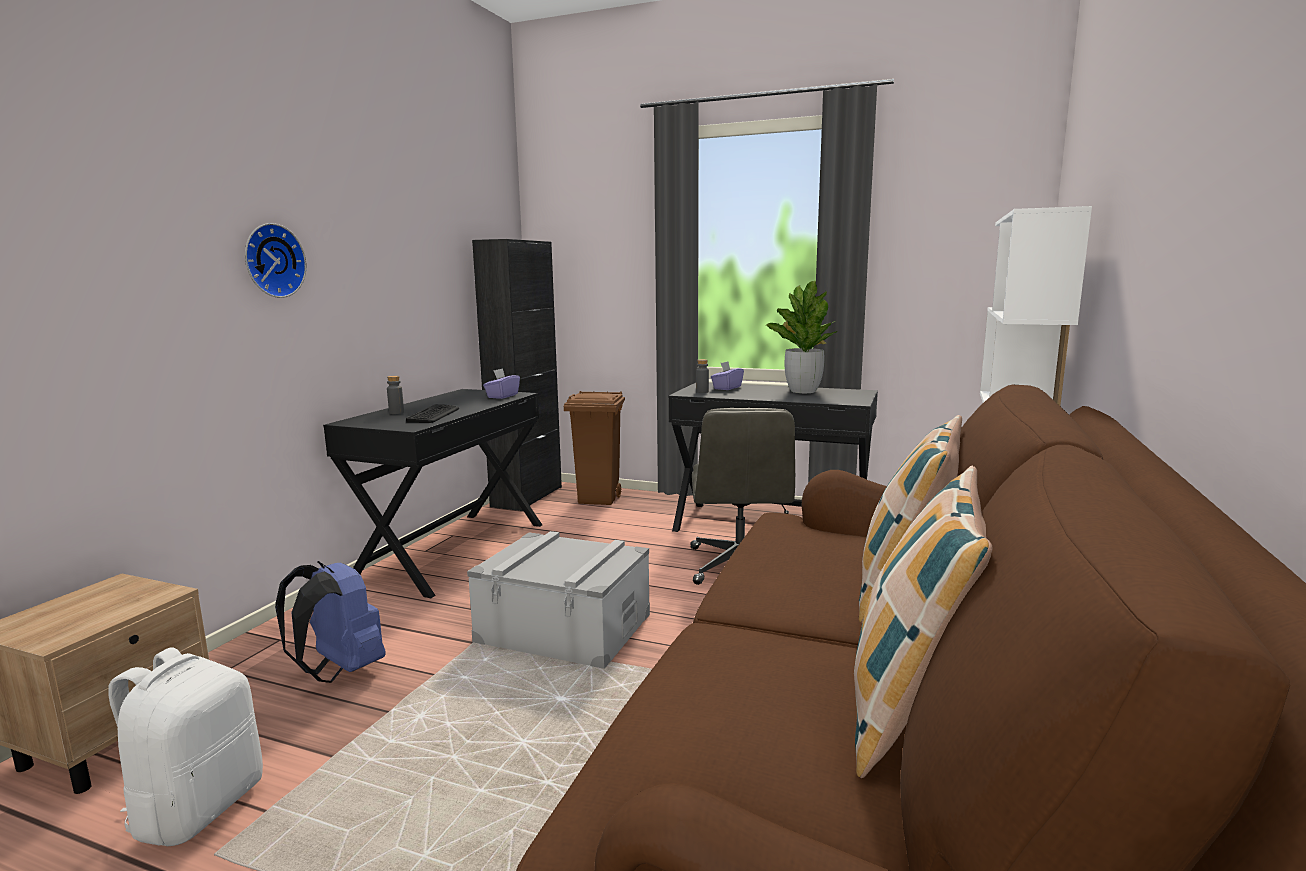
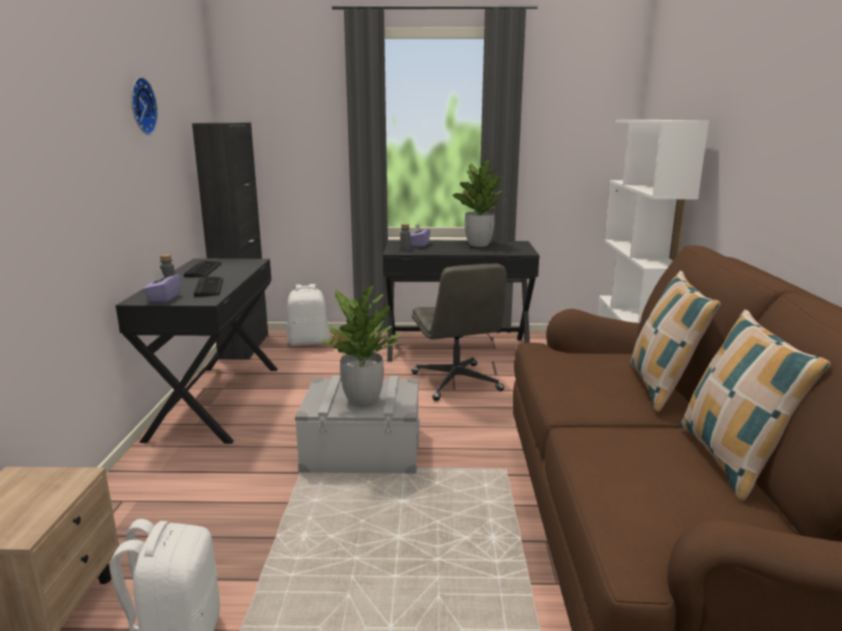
camera: 20 degrees left, 5 degrees up
(272, 261) = (69, 157): wall clock -> wall clock (140, 106)
(340, 670) = (203, 515): blue backpack -> none
(454, 399) = (203, 270): none -> keyboard
(502, 396) = (243, 264): purple tissue box -> purple tissue box (164, 298)
(557, 564) = (362, 401): none -> potted plant
(599, 499) = (309, 342): brown trash can -> white backpack

